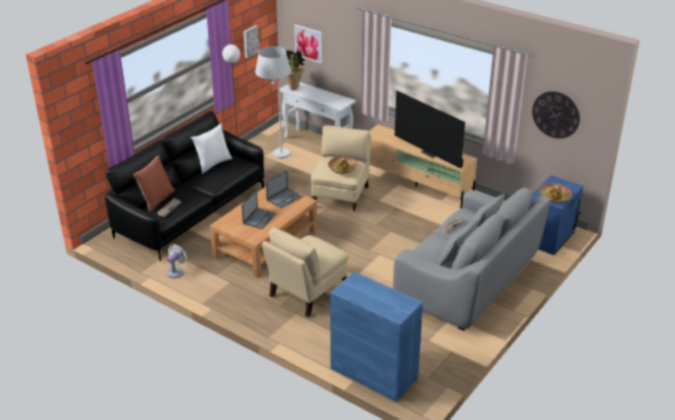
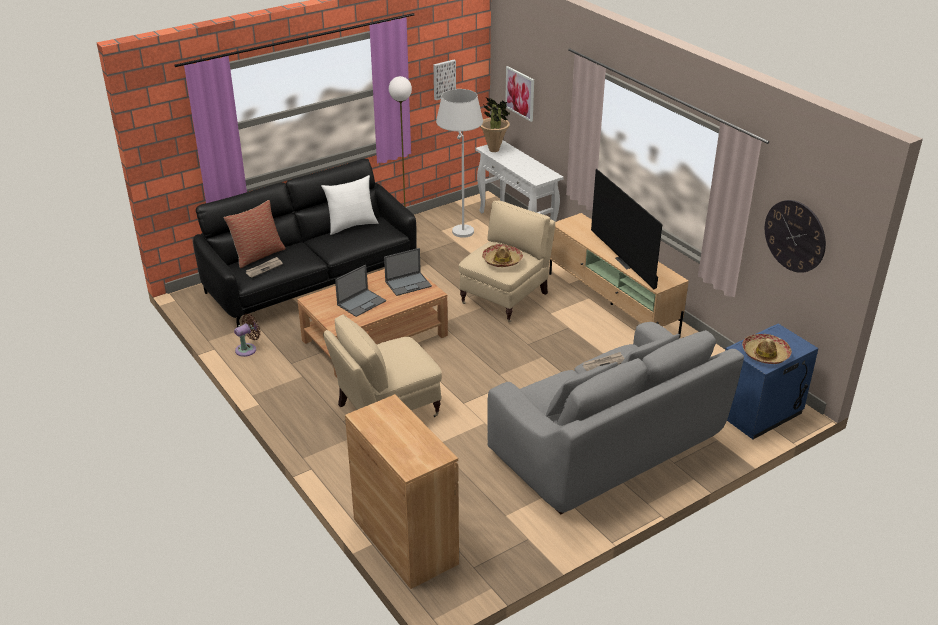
camera: 20 degrees right, 0 degrees up
(176, 272) = (248, 349): white fan -> brown fan
(374, 373) = (405, 541): blue cabinet -> brown cabinet

